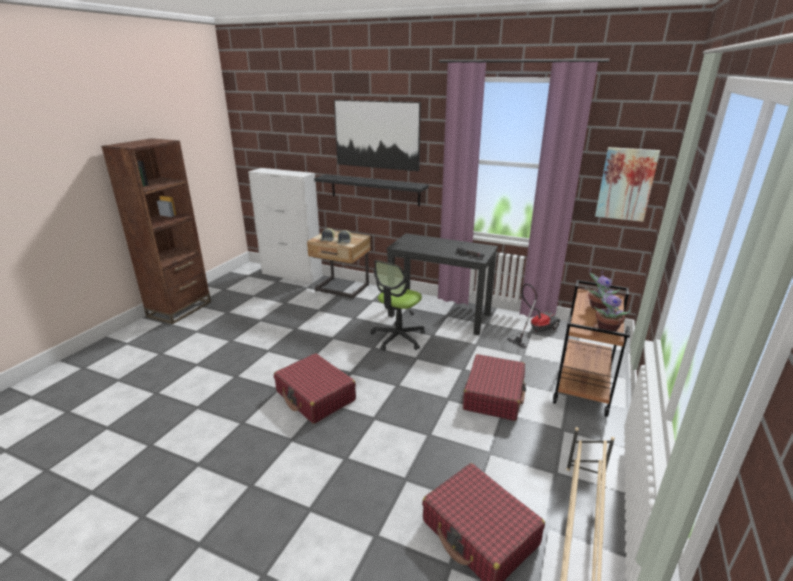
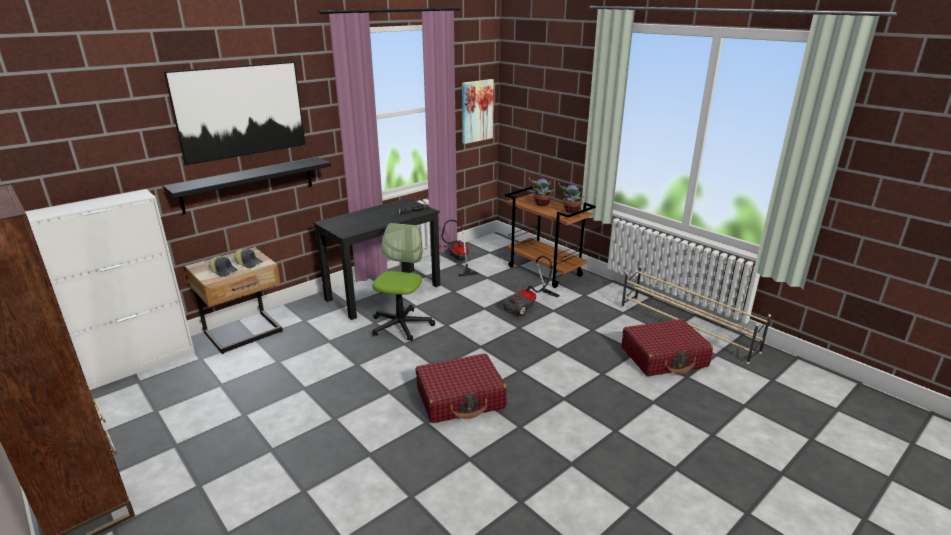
camera: 65 degrees left, 0 degrees up
(398, 338) = (401, 325): office chair -> office chair turned 135 degrees counterclockwise
(494, 395) = (529, 306): red suitcase -> vacuum cleaner

